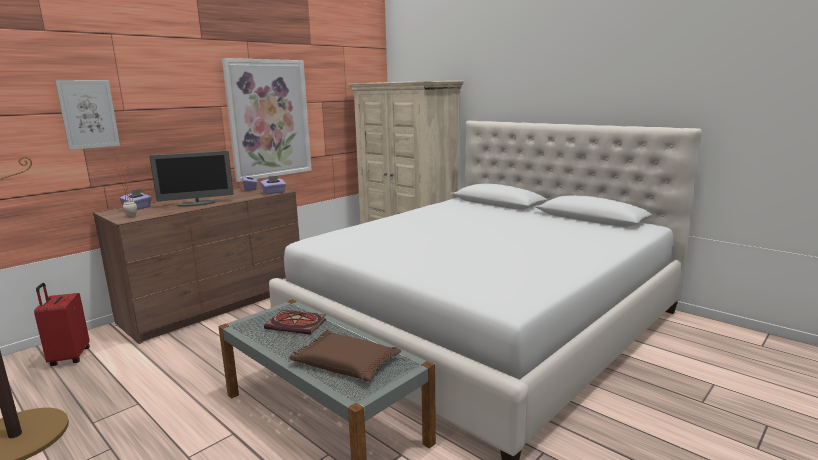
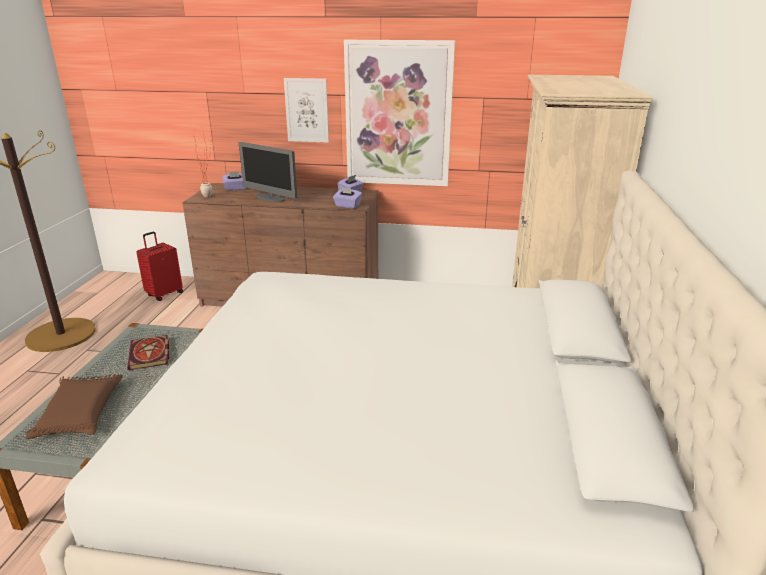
camera: 55 degrees right, 10 degrees up
(88, 114) = (213, 95): picture -> picture (307, 110)

